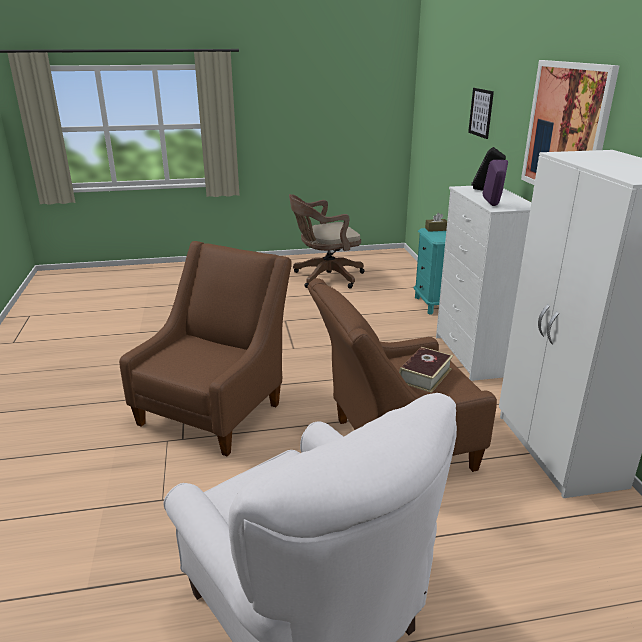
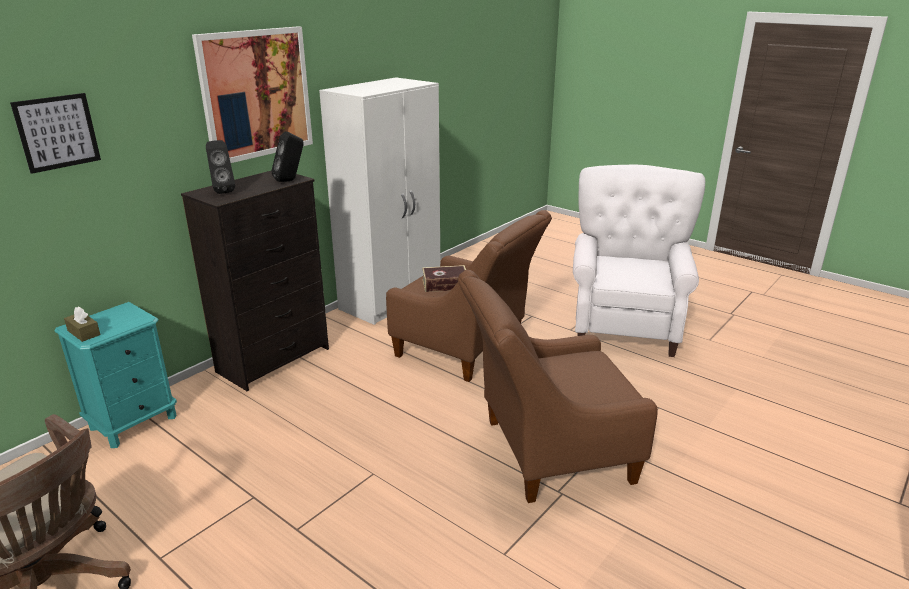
camera: 130 degrees left, 0 degrees up
(473, 356) = (275, 360): white dresser -> black dresser
(493, 206) = (290, 180): purple speaker -> black speaker

